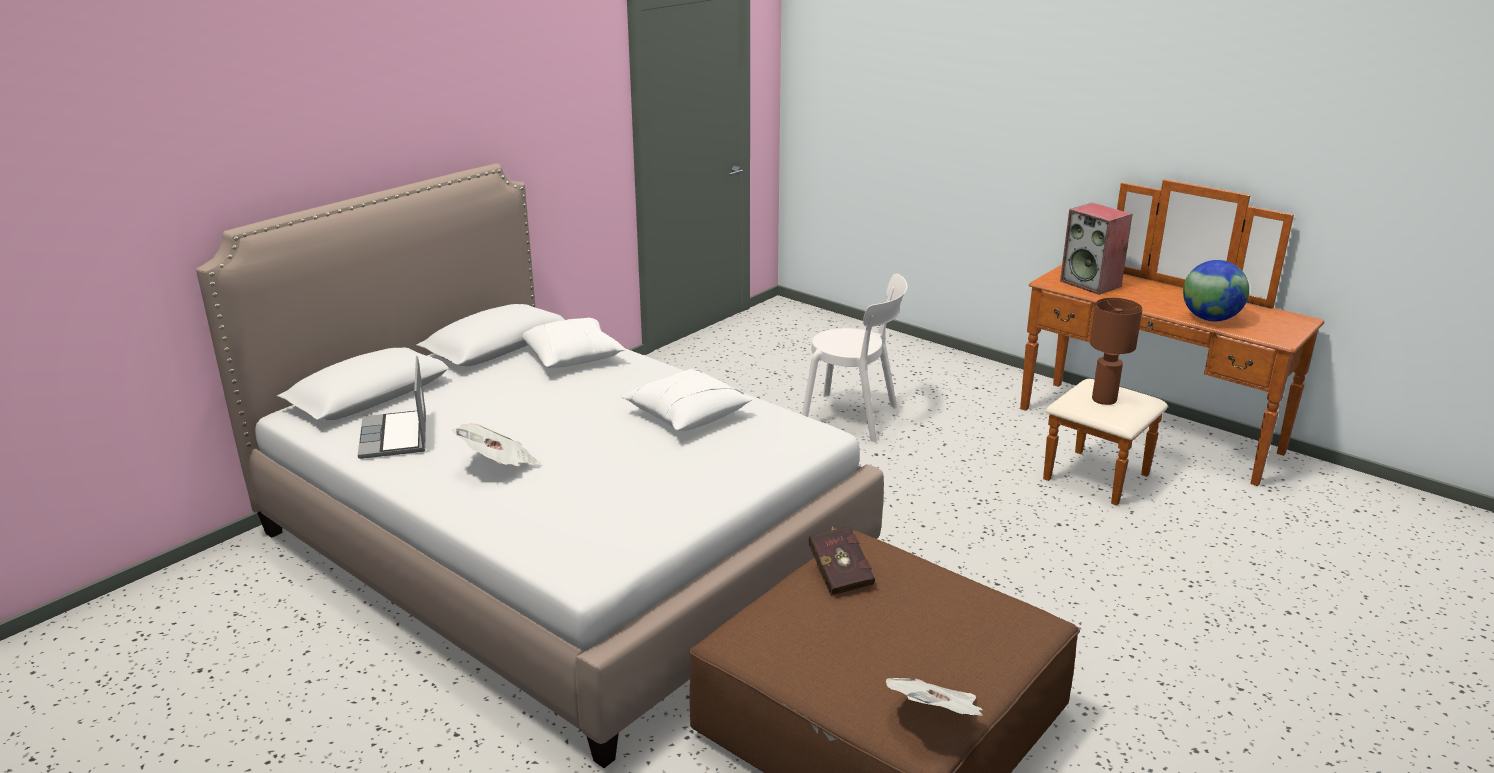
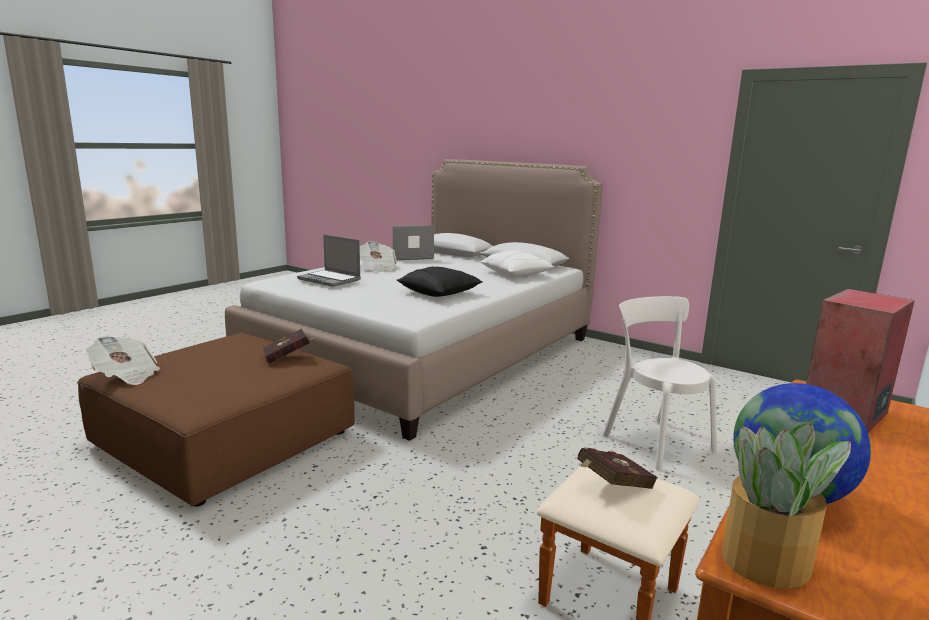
camera: 85 degrees right, 10 degrees down
(603, 502) = (330, 279): none -> laptop
(687, 414) = (439, 293): white pillow -> black pillow
(854, 418) = (654, 441): white chair -> white chair turned 135 degrees clockwise
(1104, 399) = (611, 486): brown table lamp -> red book
(1275, 335) = (767, 561): none -> potted plant

